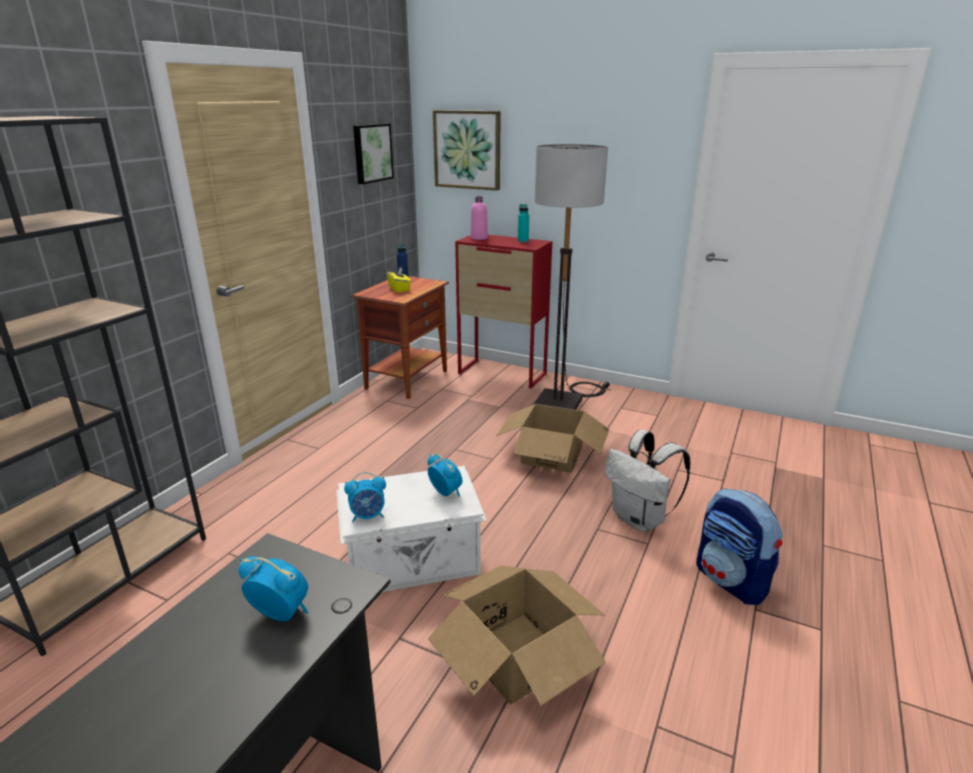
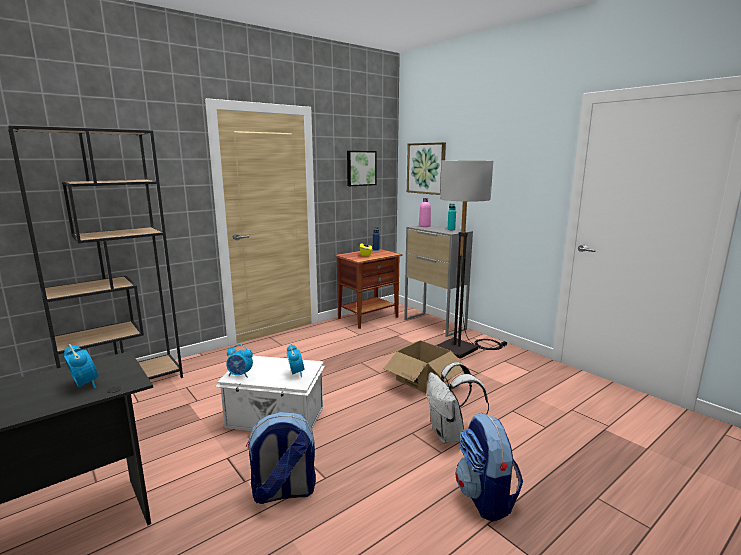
camera: 25 degrees right, 10 degrees down
(502, 374) = (434, 325): red cabinet -> grey cabinet
(517, 656) = (283, 492): cardboard box -> backpack

